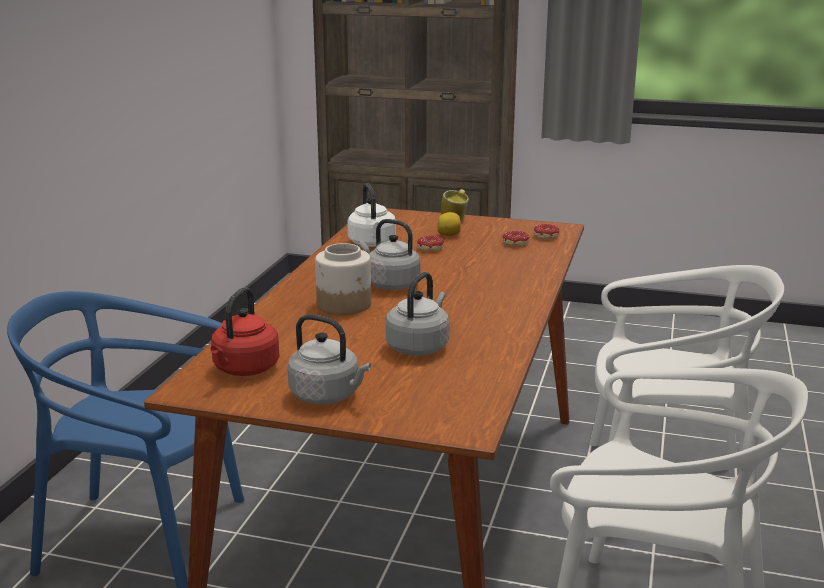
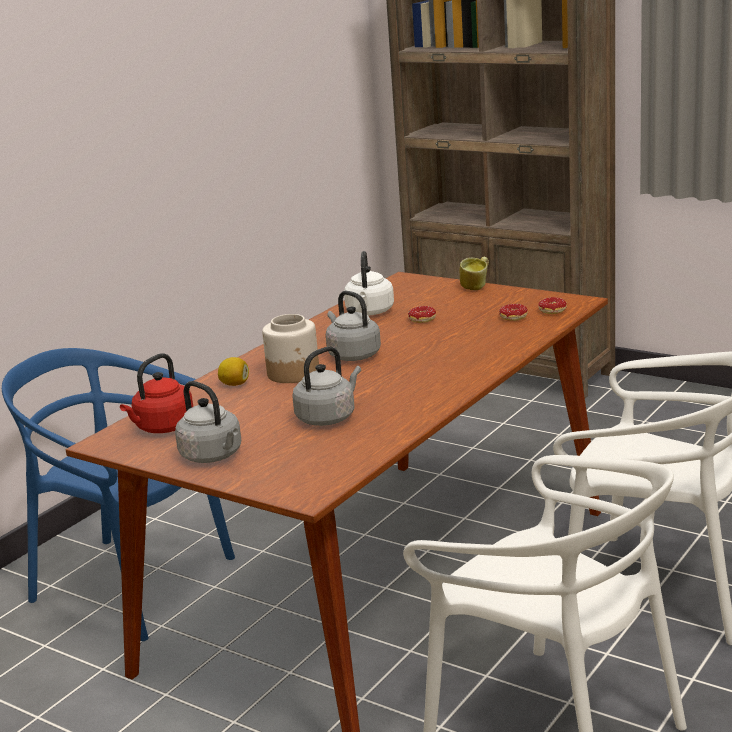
camera: 20 degrees right, 0 degrees up
(449, 235) = (453, 306): lemon -> lemon (234, 384)

